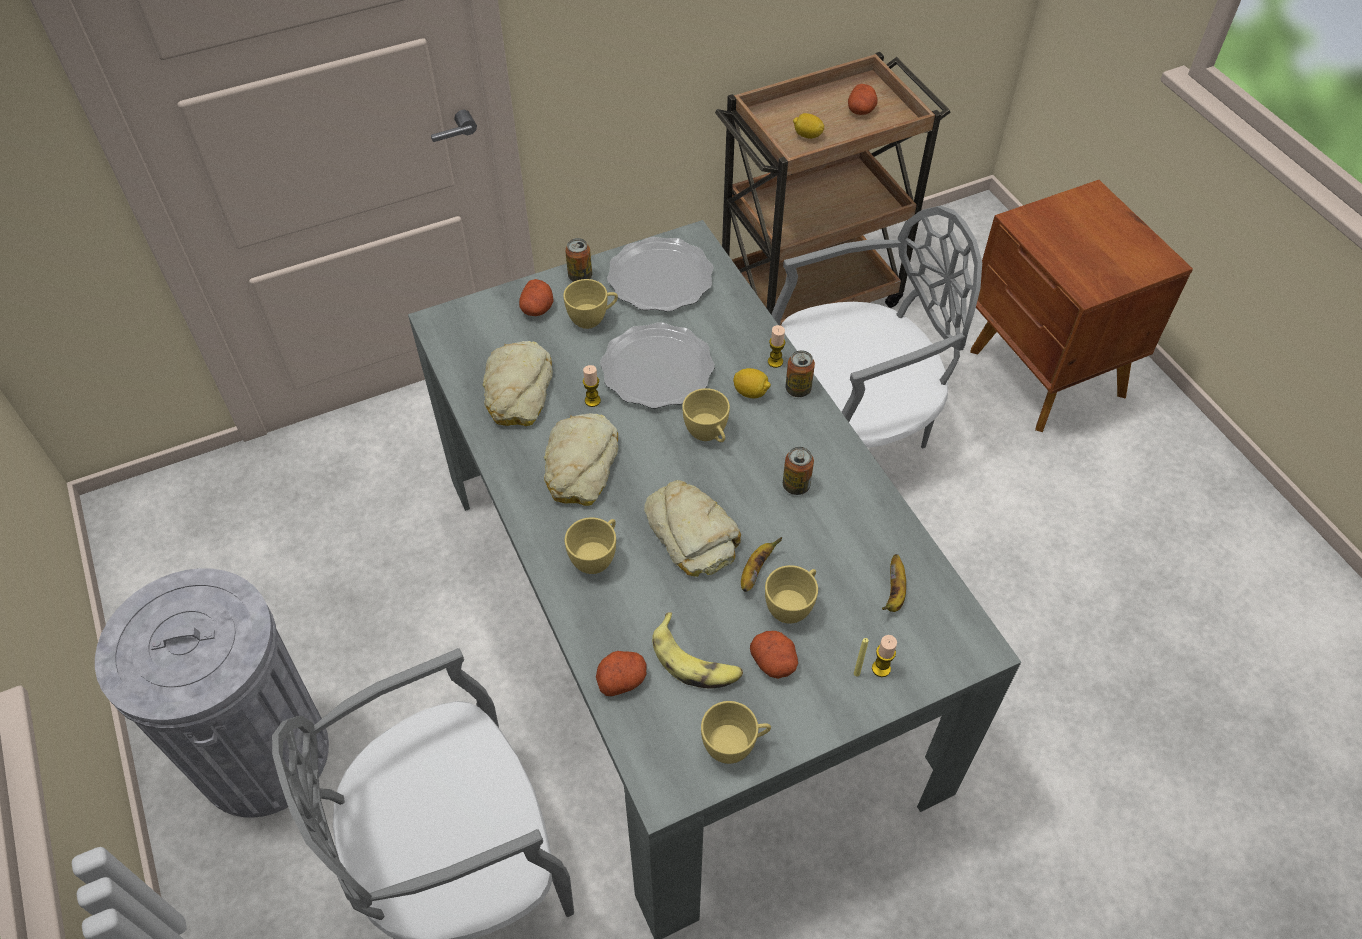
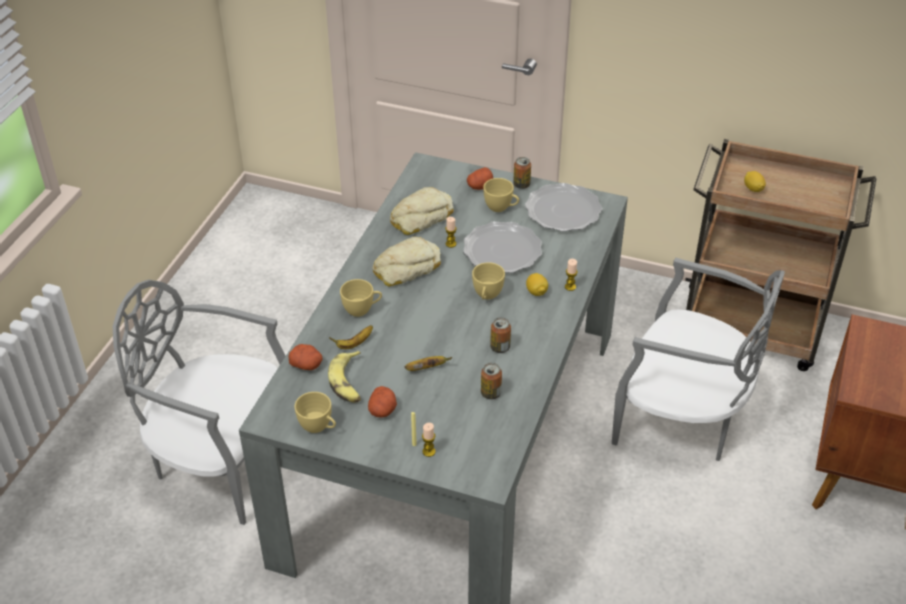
camera: 45 degrees right, 10 degrees down
(263, 755) = (196, 349): grey trash can -> none
(692, 534) = (419, 332): bread -> none
(792, 606) = (424, 395): yellow cup -> none
(798, 389) = (564, 307): can -> can (491, 393)
(861, 110) = (810, 194): potato -> none
(894, 592) = (482, 427): banana -> banana (354, 344)

